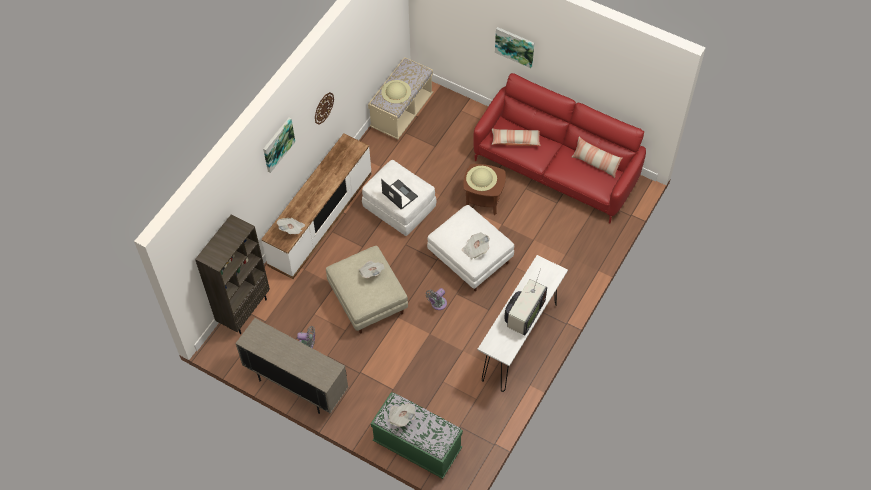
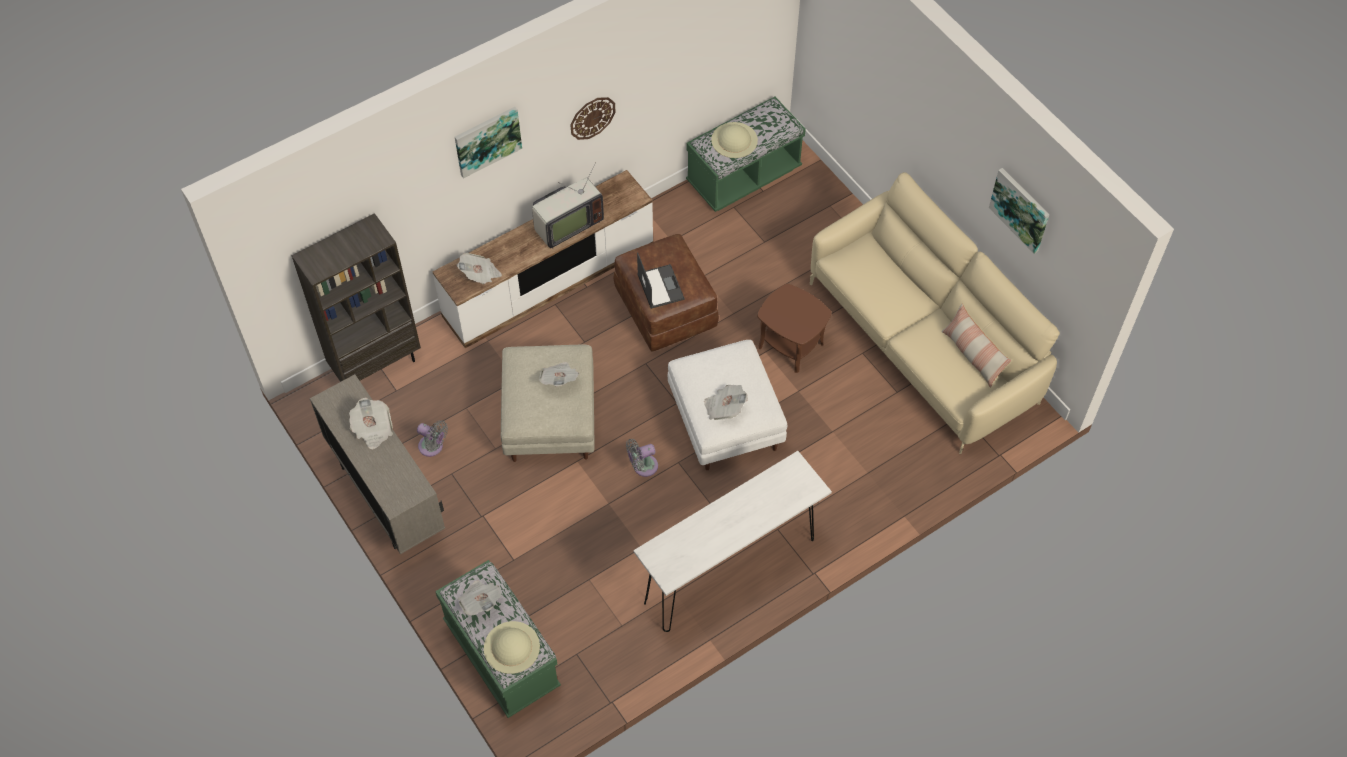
camera: 25 degrees right, 0 degrees up
(285, 345) = (373, 429): none -> newspaper
(398, 207) = (664, 308): white ottoman -> brown ottoman
(401, 112) = (743, 176): beige bench -> green bench
(481, 178) = (790, 309): beige hat -> beige hat (511, 647)
(515, 46) = (917, 131): picture -> picture (1020, 209)
(515, 140) = (871, 275): pillow -> none
(523, 315) = (728, 530): television -> television (566, 225)
(556, 169) = (922, 342): red sofa -> beige sofa

